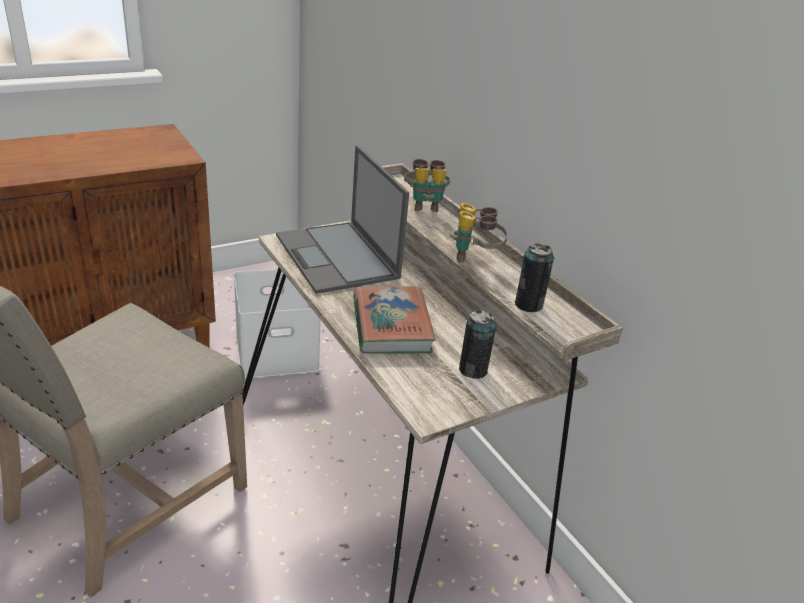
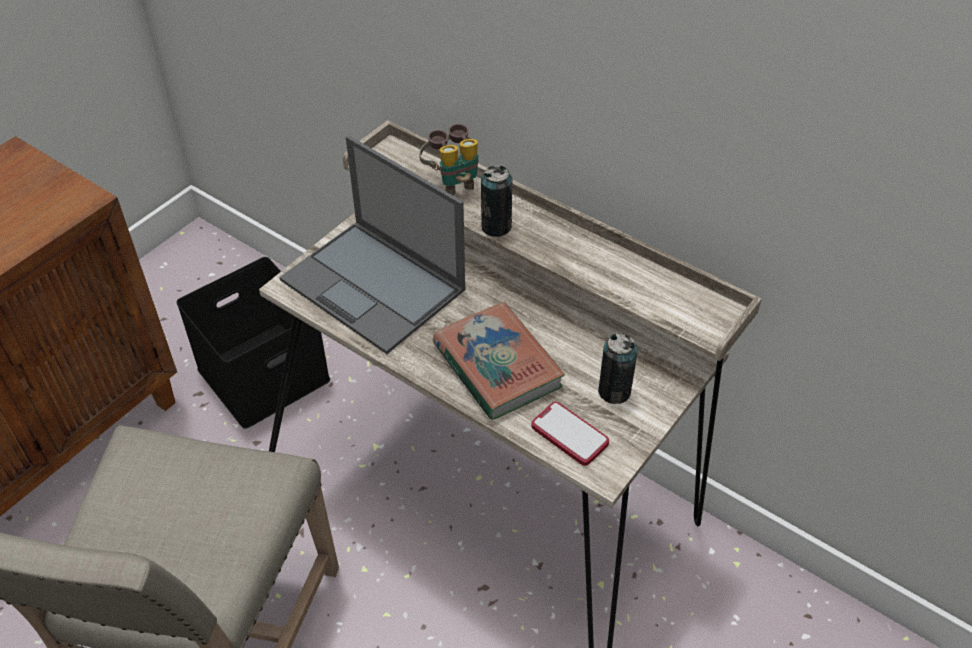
camera: 20 degrees left, 15 degrees up
(275, 353) = (262, 377): white storage box -> black storage box
(417, 383) = (569, 435): none -> phone
(474, 258) = (556, 248): binoculars -> none
(528, 305) = (649, 298): can -> can (496, 226)

